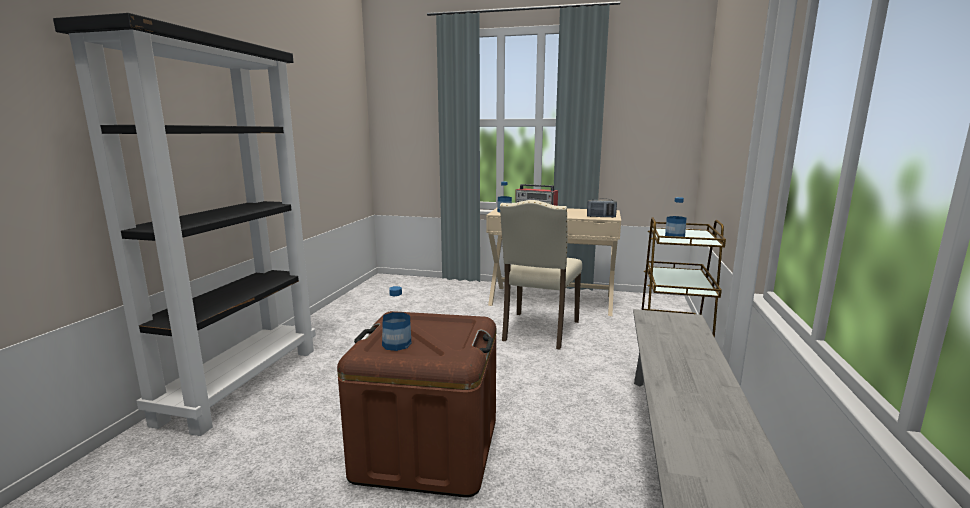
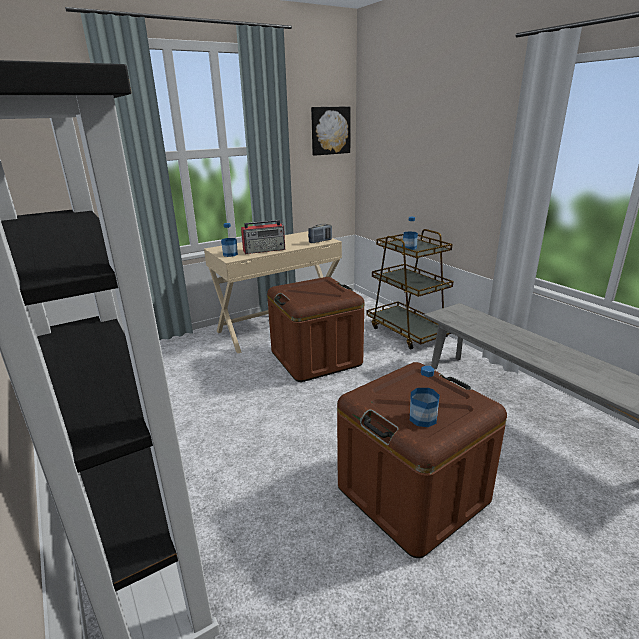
camera: 45 degrees left, 10 degrees up
(539, 331) = (316, 358): beige chair -> brown storage box
(666, 105) = (330, 130): none -> picture

